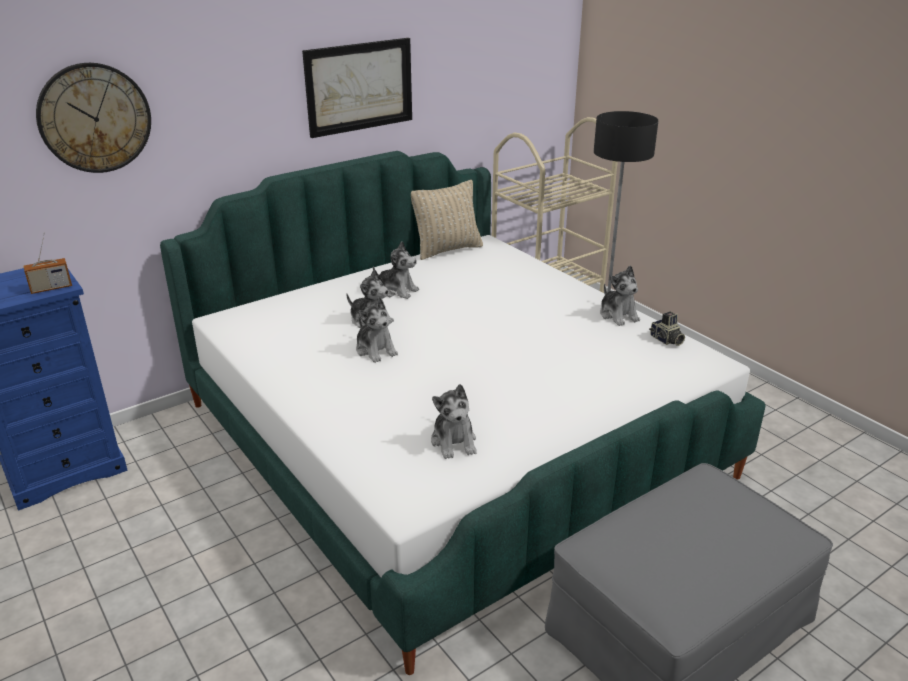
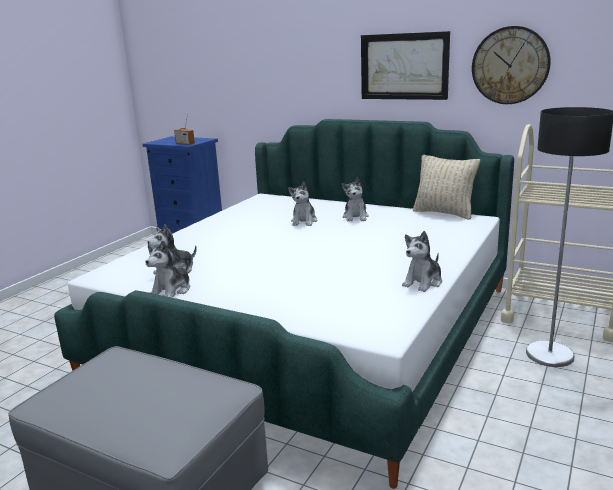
camera: 65 degrees right, 10 degrees down
(94, 118) = (242, 64): wall clock -> wall clock (510, 65)
(376, 350) = (268, 231): plush toy -> plush toy (172, 291)
(666, 340) = (402, 308): camera -> none

